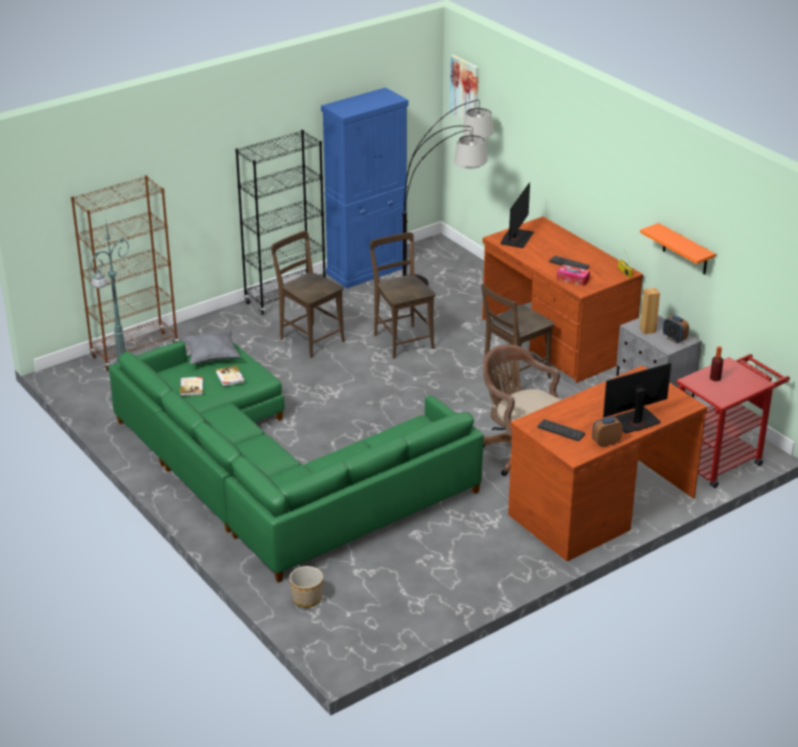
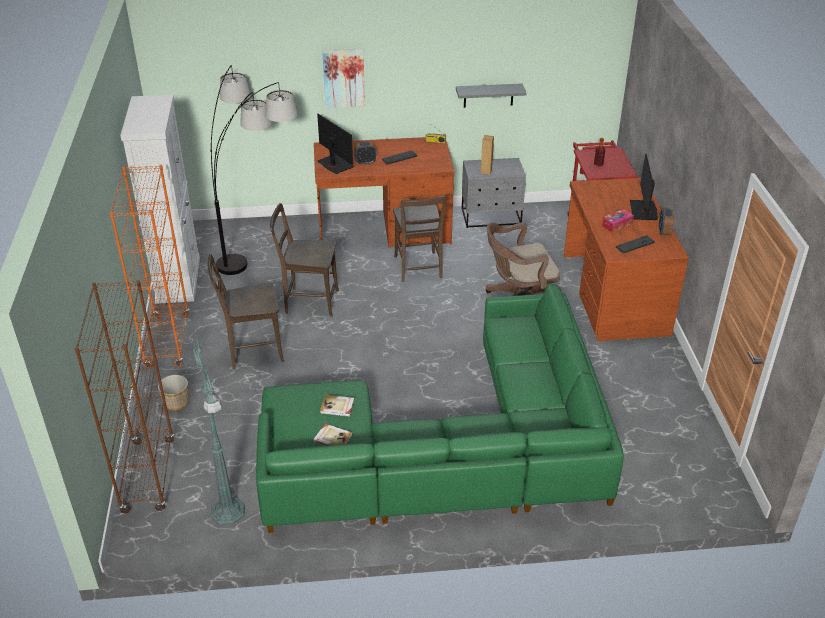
camera: 60 degrees left, 5 degrees up
(212, 357) = (286, 408): grey pillow -> none
(285, 298) = (167, 341): black bookcase -> orange bookcase
(306, 598) = (644, 495): planter -> planter (176, 403)
(367, 270) = (178, 279): blue cabinet -> white cabinet
(465, 90) = (178, 70): picture -> picture (343, 78)
(573, 279) = (424, 164): tissue box -> tissue box (617, 224)
(674, 339) = (507, 166): alarm clock -> alarm clock (365, 162)
(685, 250) = (488, 95): orange shelf -> grey shelf

